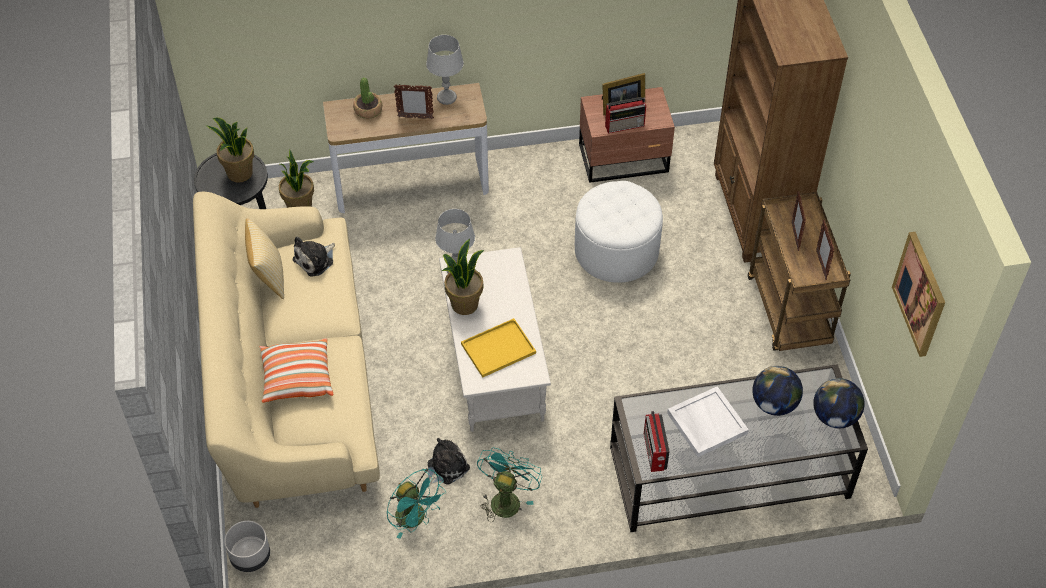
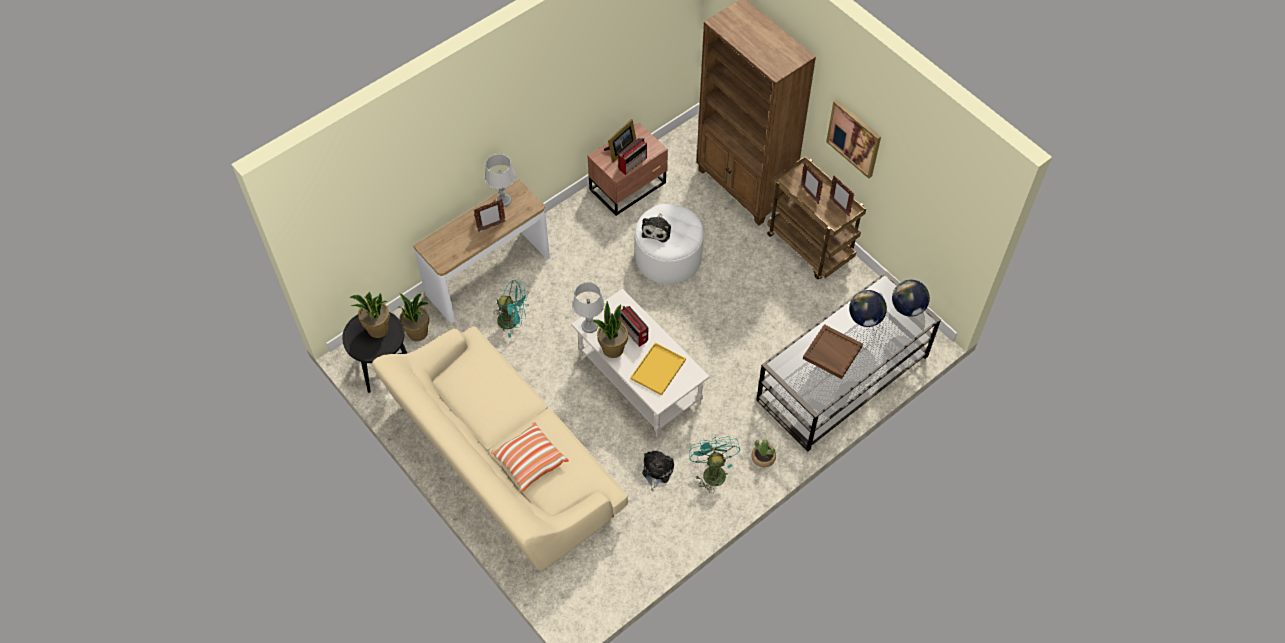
camera: 30 degrees left, 5 degrees up
(250, 556) = (565, 605): grey planter -> none
(268, 277) = (454, 397): pillow -> none
(315, 260) = (480, 368): plush toy -> plush toy (657, 230)
(368, 110) = (452, 236): potted plant -> potted plant (763, 457)
(416, 519) = (661, 517): turquoise fan -> turquoise fan (513, 321)
(654, 453) = (812, 390): radio -> radio (634, 333)
(706, 423) = (831, 353): white tray -> brown tray
(920, 294) = (948, 202): picture -> picture (854, 138)

